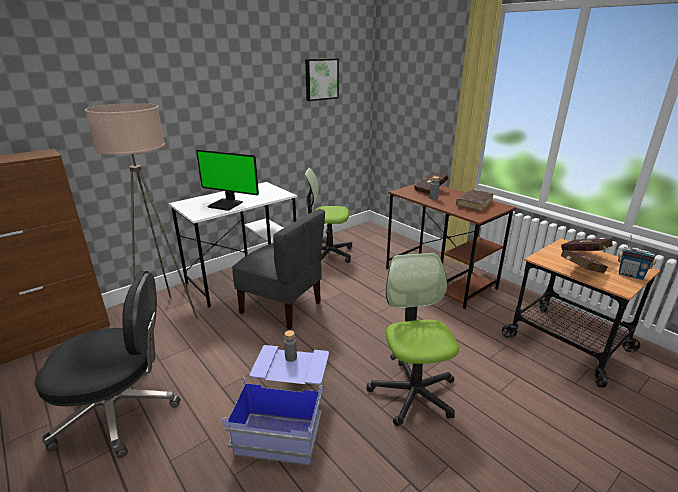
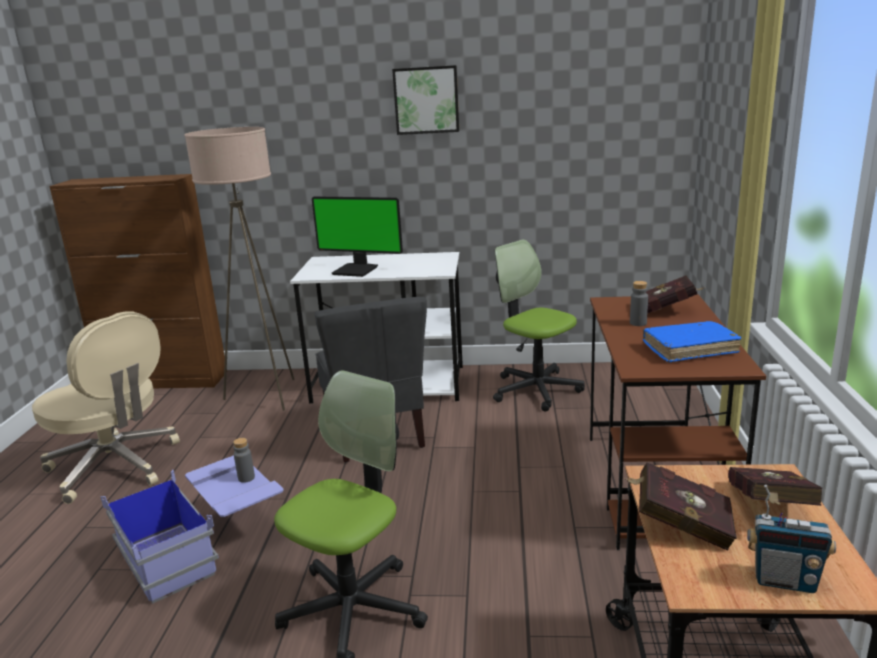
camera: 45 degrees right, 5 degrees down
(120, 411) = (116, 466): black office chair -> beige office chair
(226, 204) = (356, 270): monitor -> monitor turned 45 degrees counterclockwise
(321, 79) = (573, 97): picture -> picture (426, 100)
(474, 204) = (689, 349): brown book -> blue book
(630, 275) = (784, 581): radio -> radio turned 60 degrees counterclockwise

